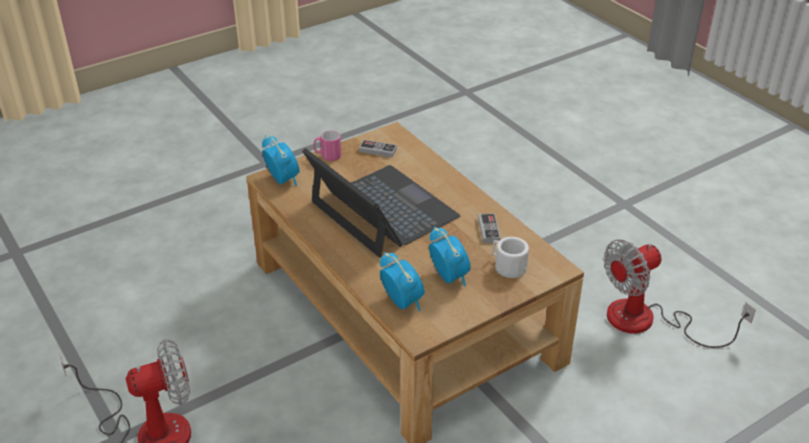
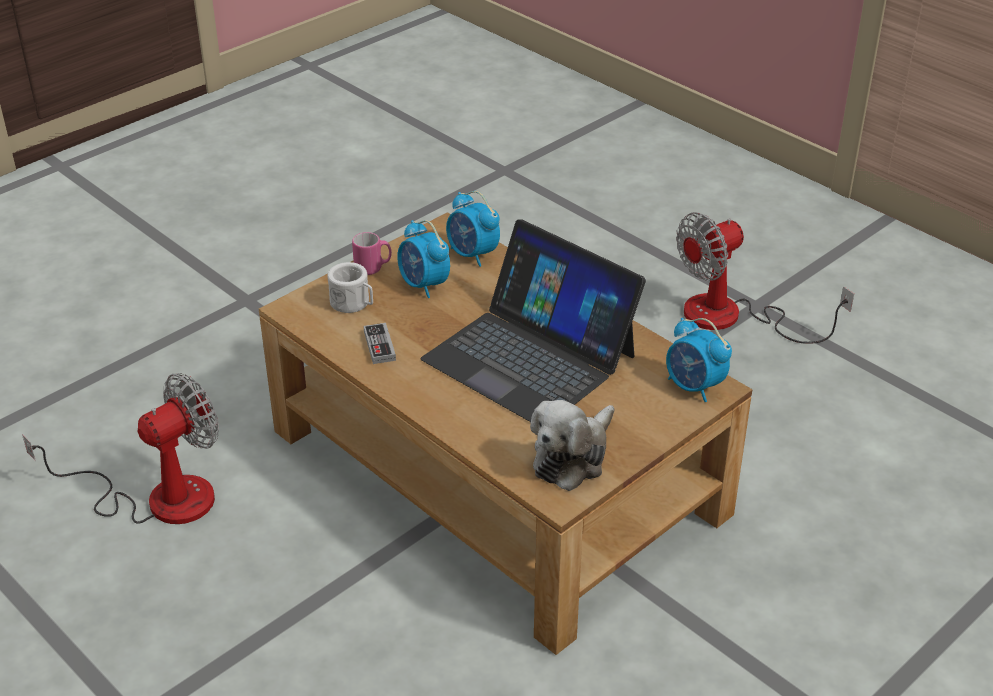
camera: 170 degrees right, 0 degrees up
(327, 156) = (648, 435): pink mug -> pink mug (373, 268)
(377, 150) = (572, 457): game controller -> plush toy

